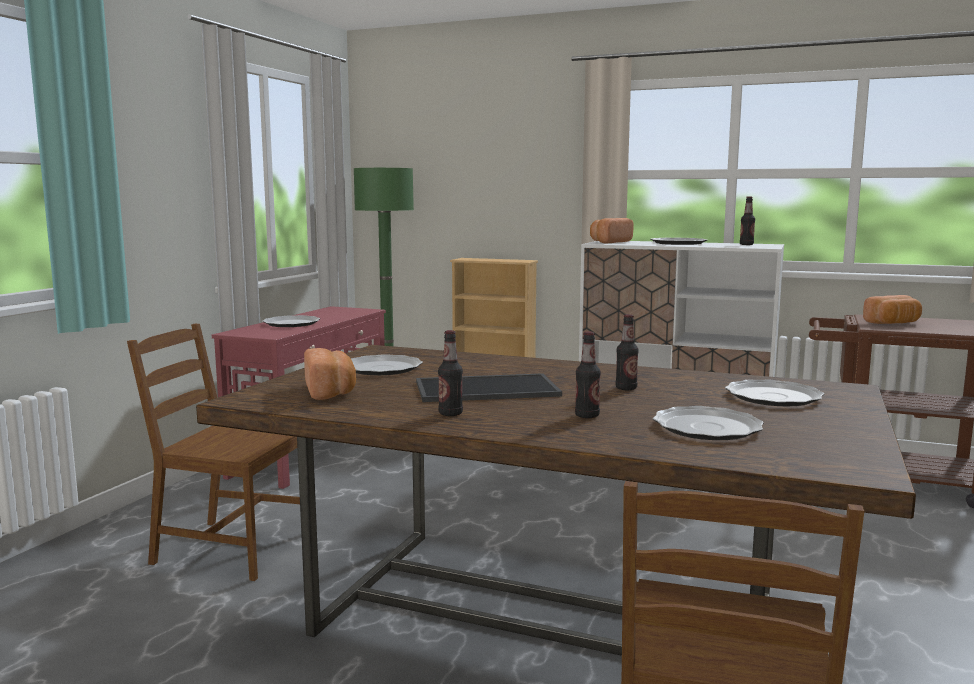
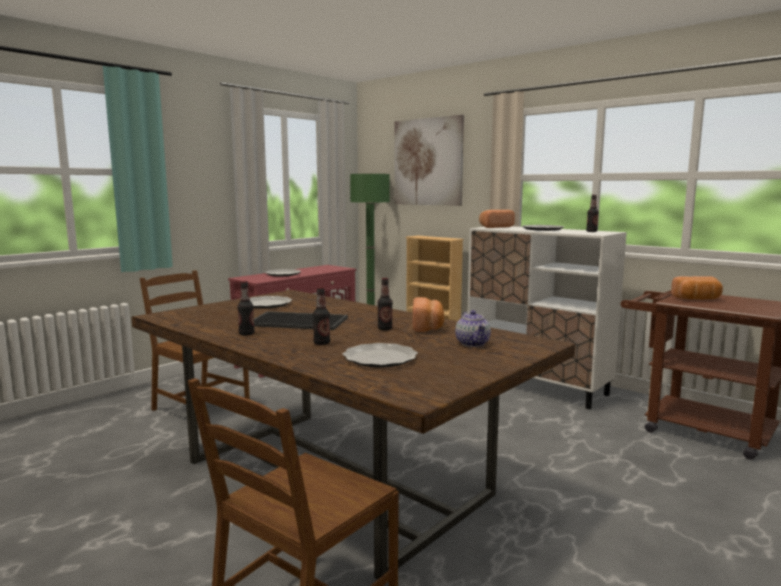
camera: 20 degrees right, 0 degrees up
(331, 392) = (210, 315): bread -> bread (428, 327)
(475, 152) = (428, 162): none -> picture
(773, 397) = (473, 343): plate -> teapot

